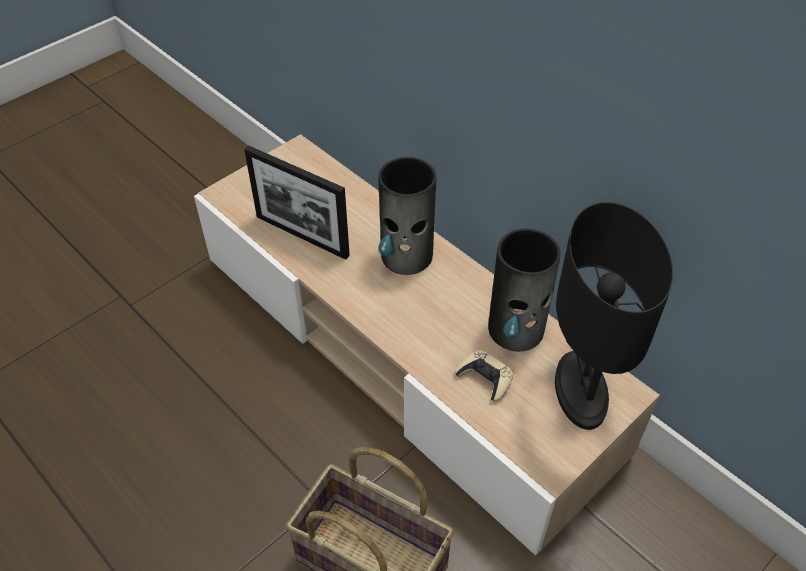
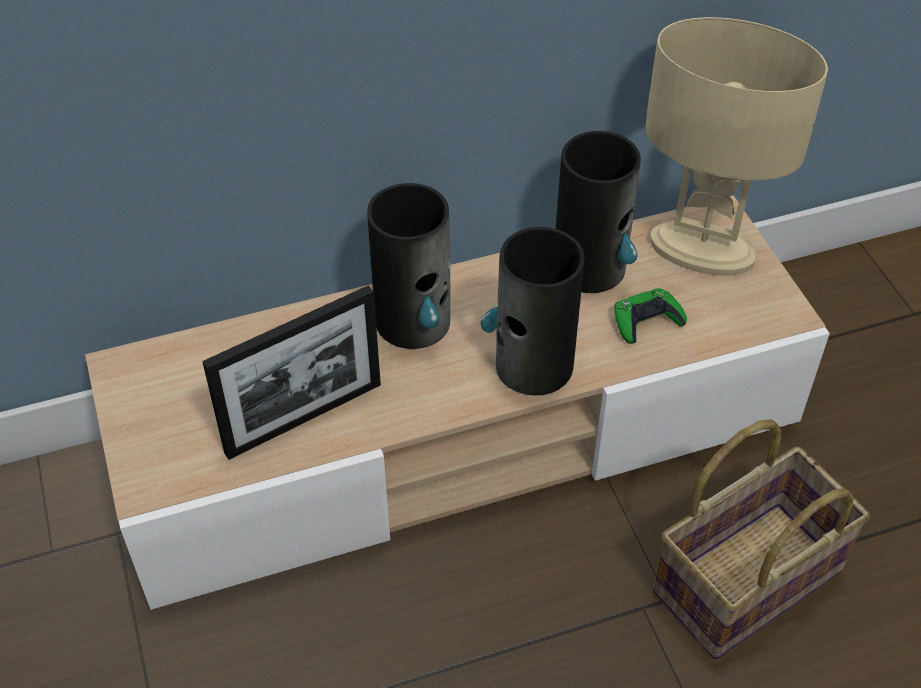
camera: 65 degrees left, 0 degrees up
(404, 328) = (533, 366): none -> vase
(485, 378) = (646, 321): beige game controller -> green game controller
(579, 390) = (700, 251): black table lamp -> beige table lamp

